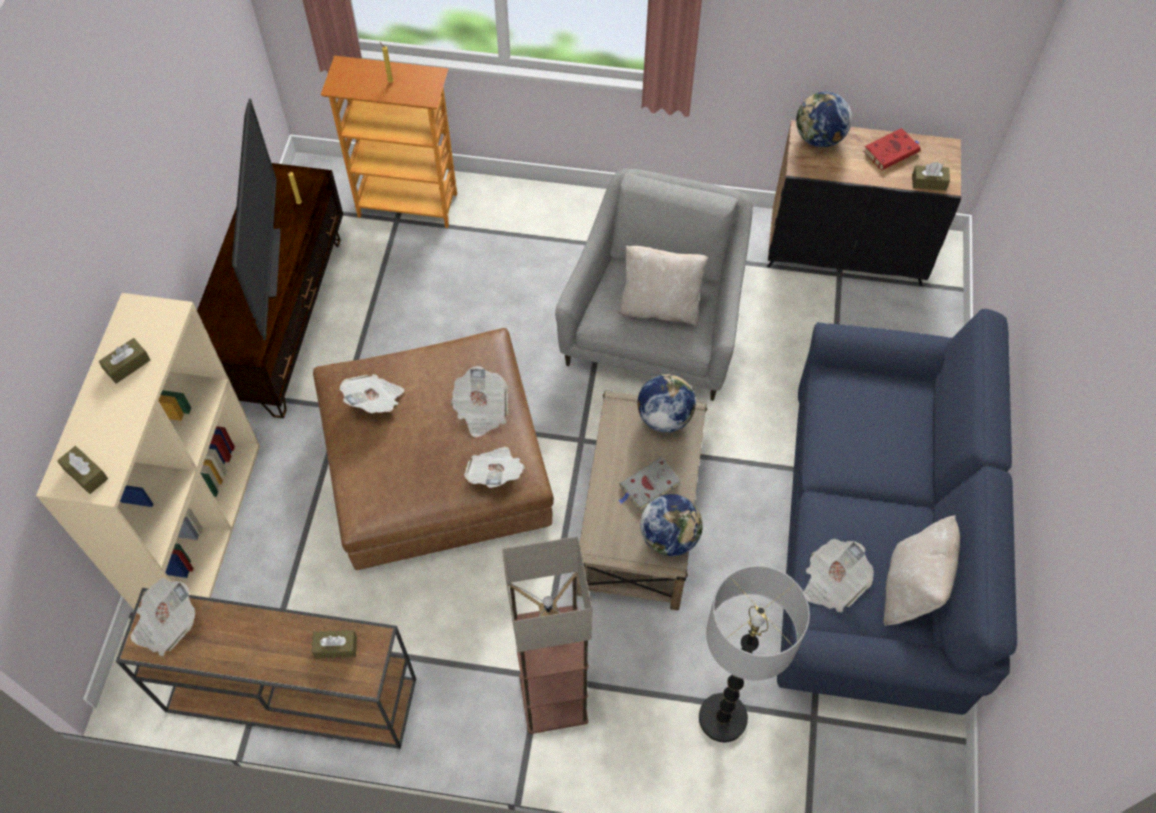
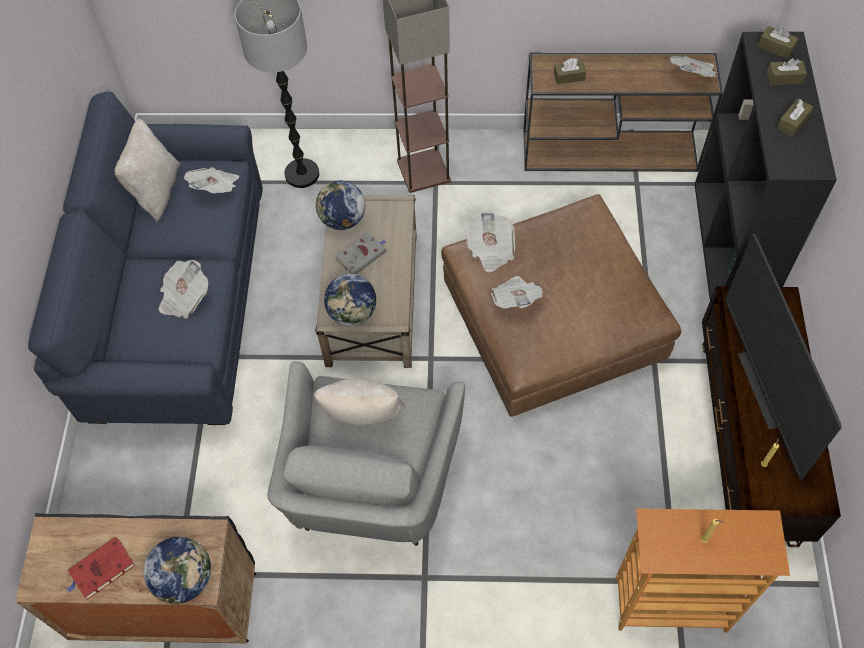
camera: 175 degrees right, 0 degrees up
(200, 525) = (730, 249): beige bookcase -> black bookcase
(375, 401) = (611, 296): newspaper -> newspaper (184, 297)
(929, 182) = (67, 529): brown tissue box -> brown tissue box (784, 78)

